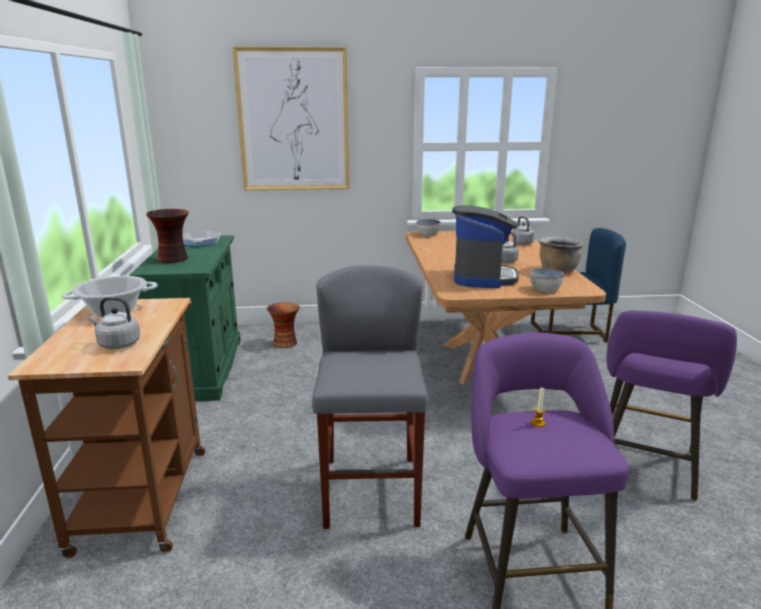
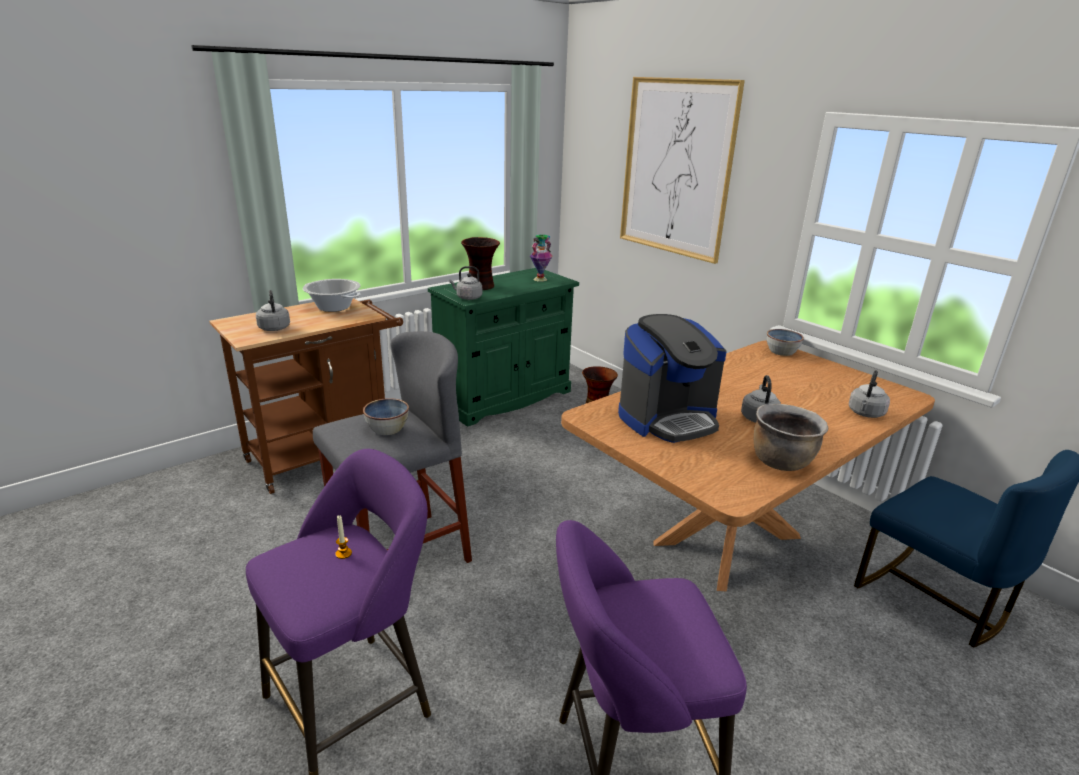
camera: 55 degrees right, 5 degrees up
(191, 268) = (467, 298): none -> grey kettle
(201, 242) = (540, 279): frying pan -> vase
(544, 289) = (684, 467): bowl -> bowl (387, 428)

